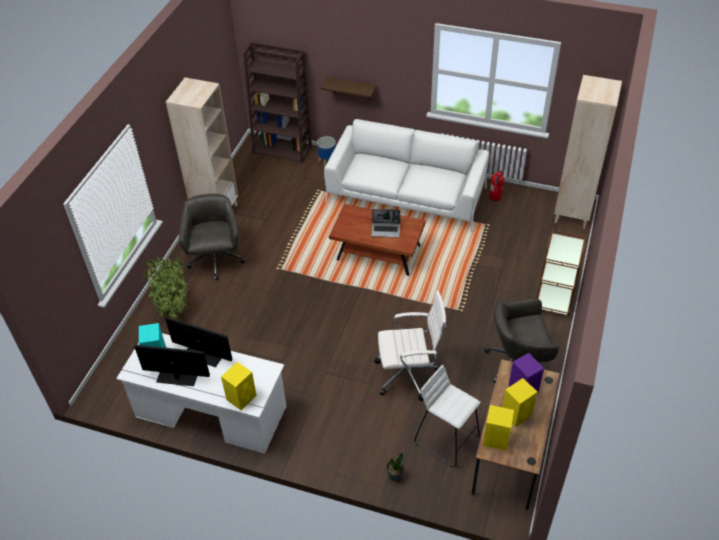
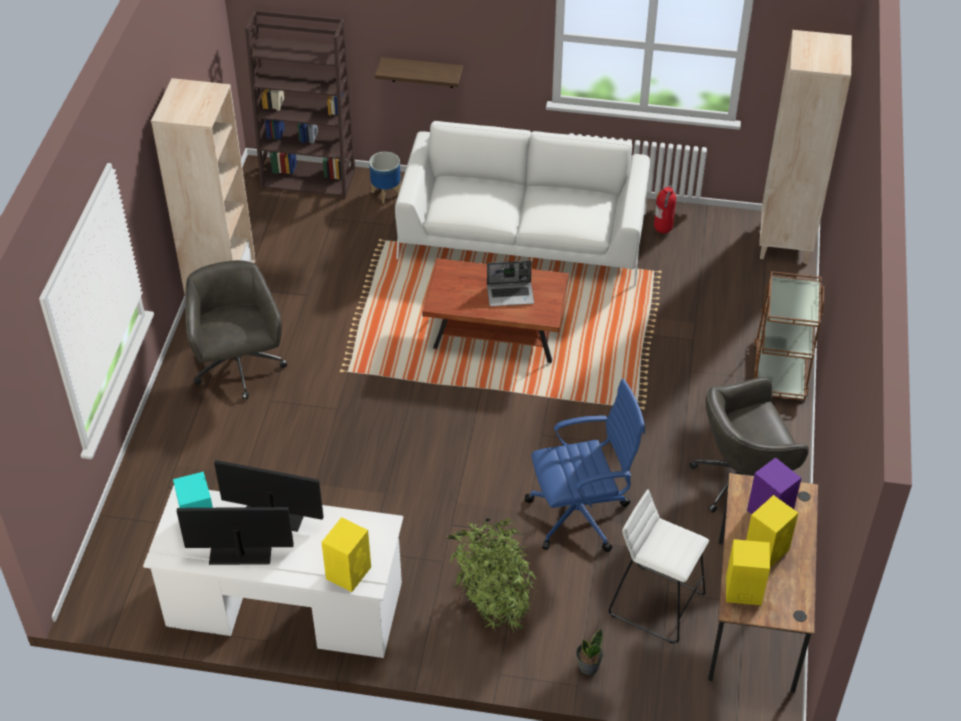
camera: 10 degrees left, 0 degrees up
(173, 307) = (186, 449): potted plant -> potted plant (493, 605)
(409, 375) = (581, 514): white office chair -> blue office chair

